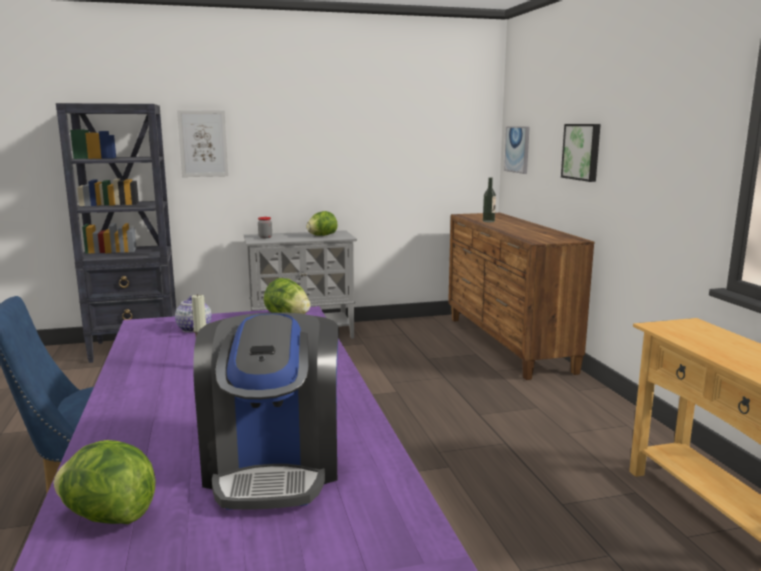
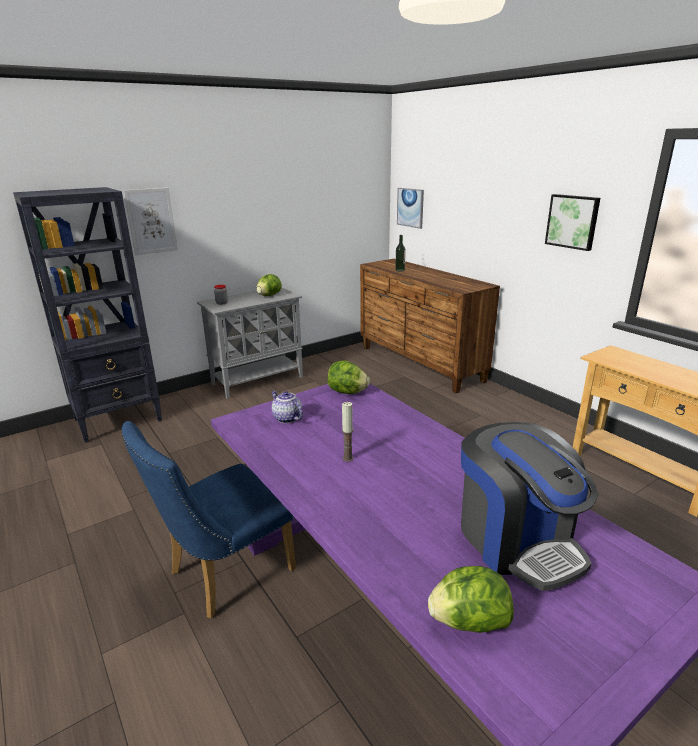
camera: 20 degrees left, 10 degrees up
(582, 152) = (484, 215): picture -> picture (573, 221)

